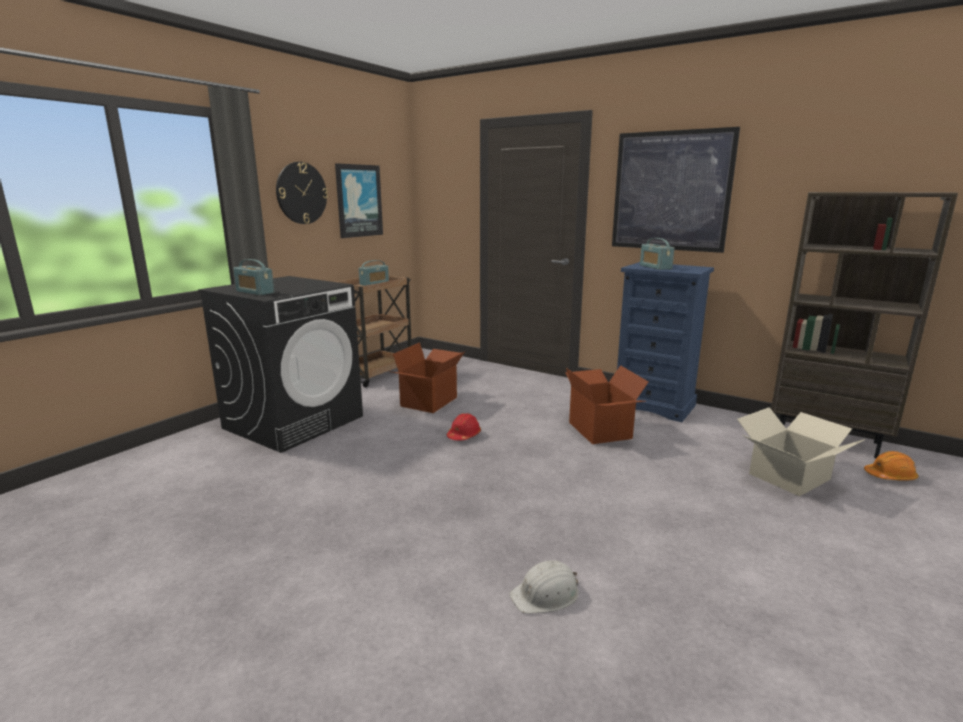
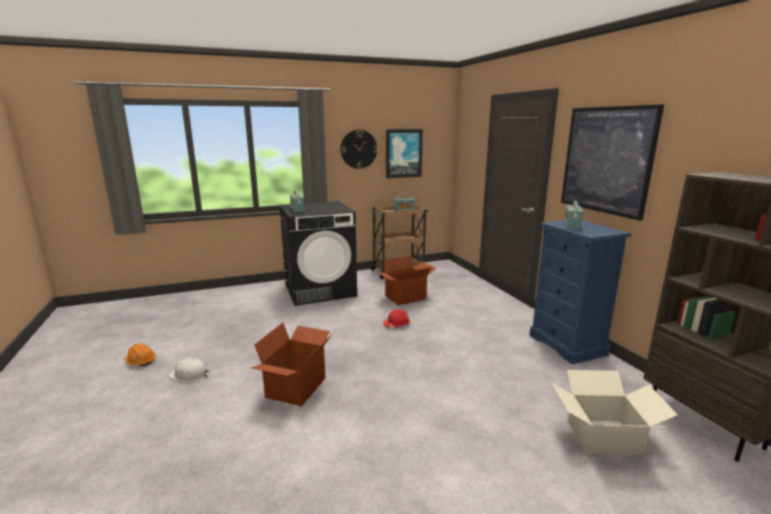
camera: 35 degrees right, 0 degrees up
(546, 594) = (316, 428): white hard hat -> white hard hat (189, 375)
(601, 430) = (493, 349): cardboard box -> cardboard box (297, 388)
(890, 476) = (721, 480): orange hard hat -> orange hard hat (140, 361)

